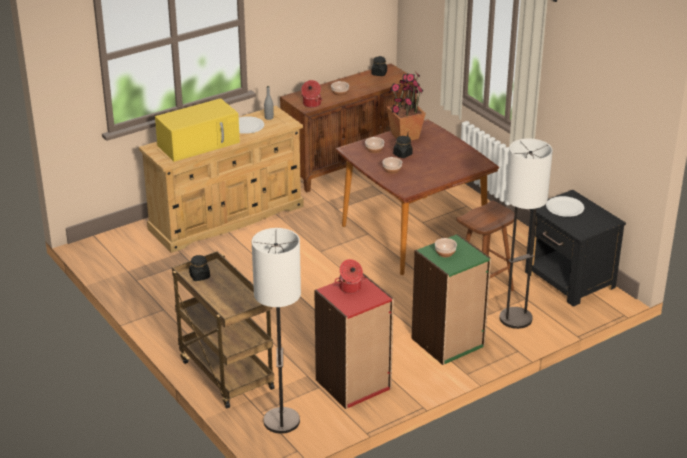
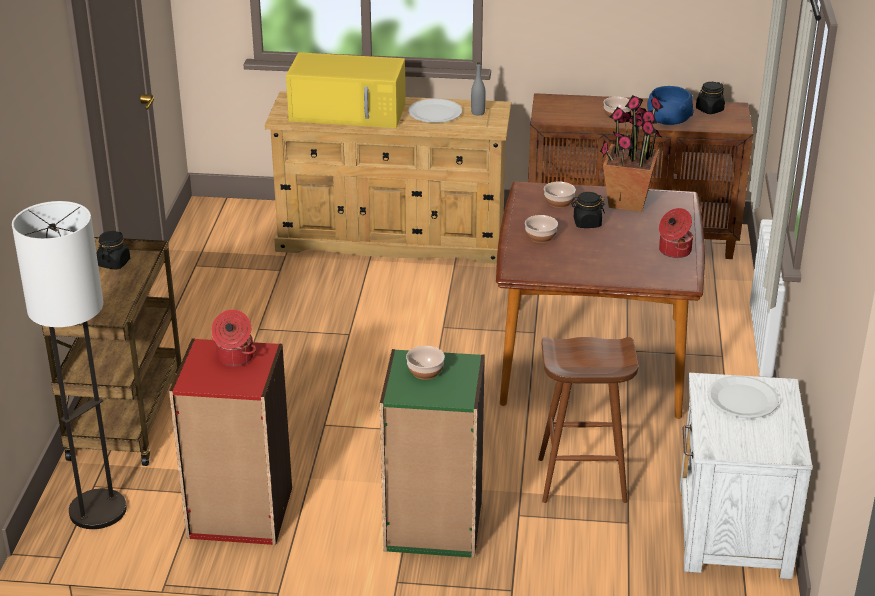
camera: 40 degrees right, 0 degrees up
(311, 104) = (557, 116): cooking pot -> cooking pot (673, 251)
(367, 85) = (669, 119): none -> blue bowl
(515, 319) = (572, 543): floor lamp -> none
(569, 280) = (732, 531): black nightstand -> white nightstand

